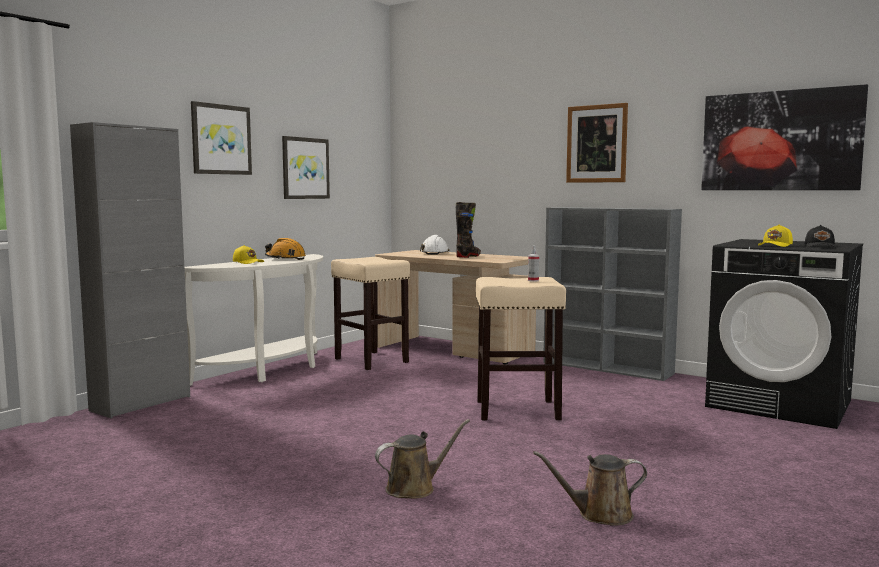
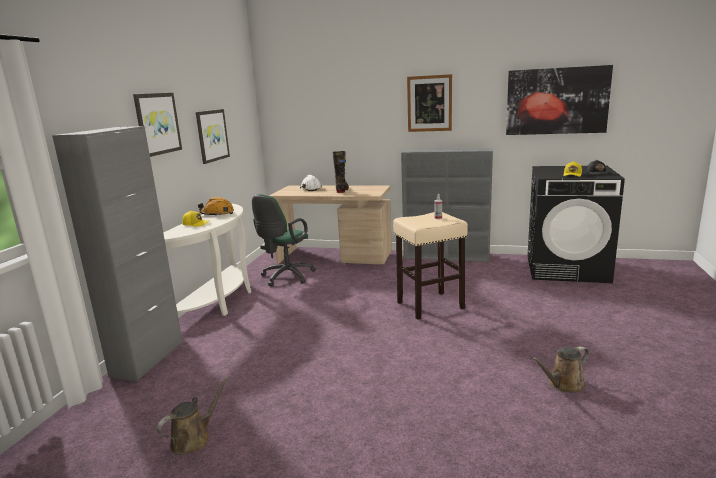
camera: 20 degrees left, 10 degrees up
(370, 360) = (285, 277): beige stool -> green office chair
(415, 488) = (437, 392): brown watering can -> brown watering can (194, 439)

